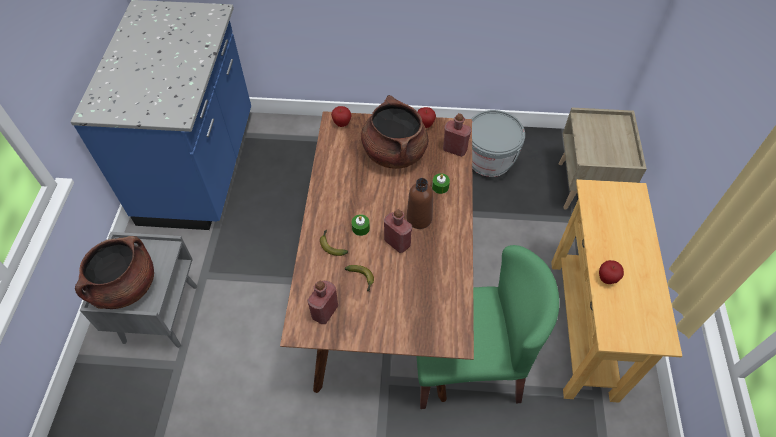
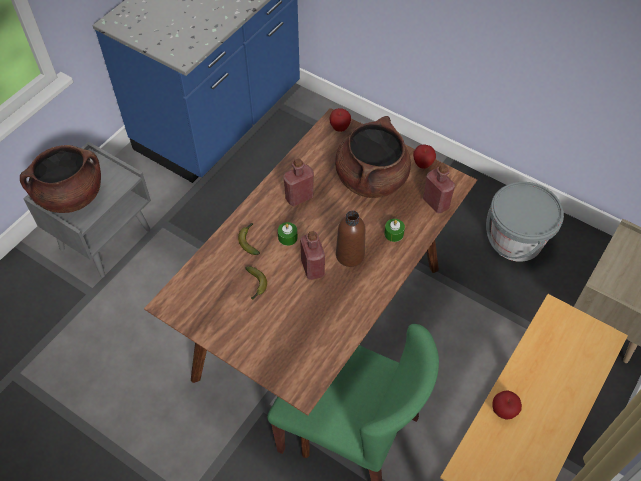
camera: 30 degrees right, 0 degrees up
(325, 311) = (202, 298): red bottle -> red bottle (299, 197)

